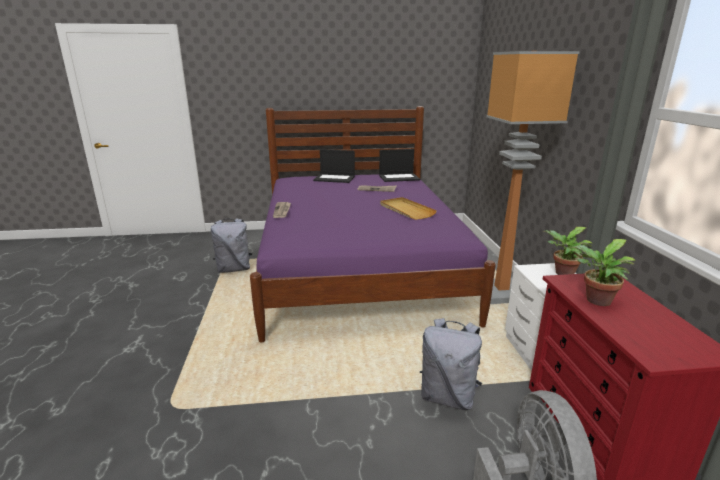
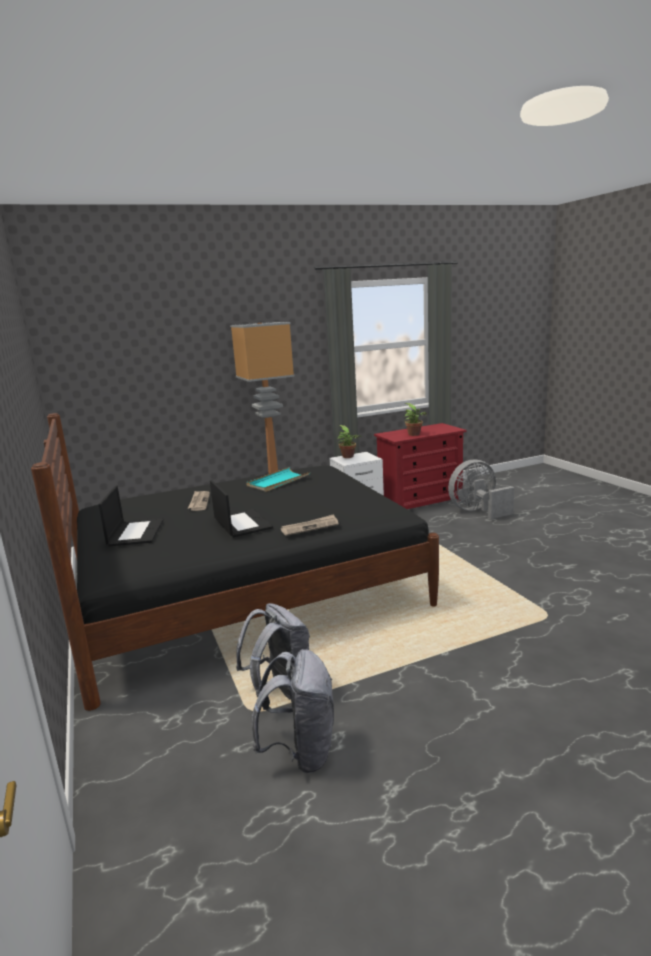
camera: 105 degrees left, 5 degrees down
(358, 268) = (247, 594): purple bed -> black bed
(399, 177) = (132, 501): laptop -> laptop (241, 523)
(406, 210) = (278, 482): beige tray -> turquoise tray
(448, 396) = (428, 531): grey backpack -> grey backpack (301, 752)

